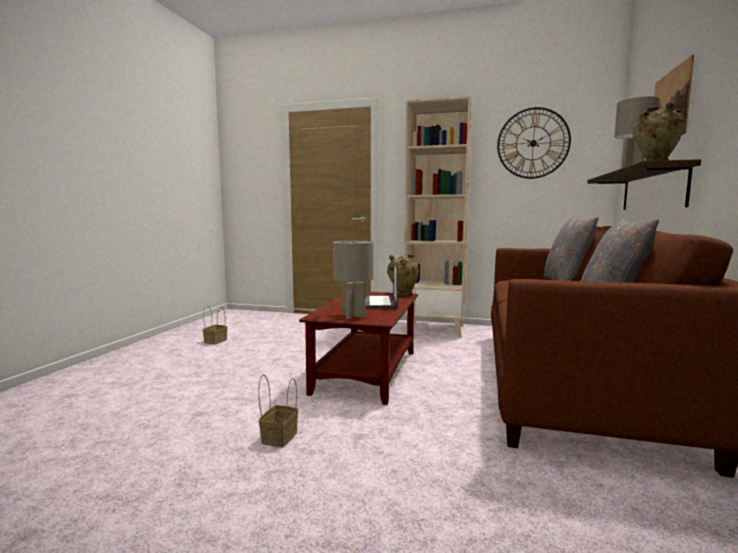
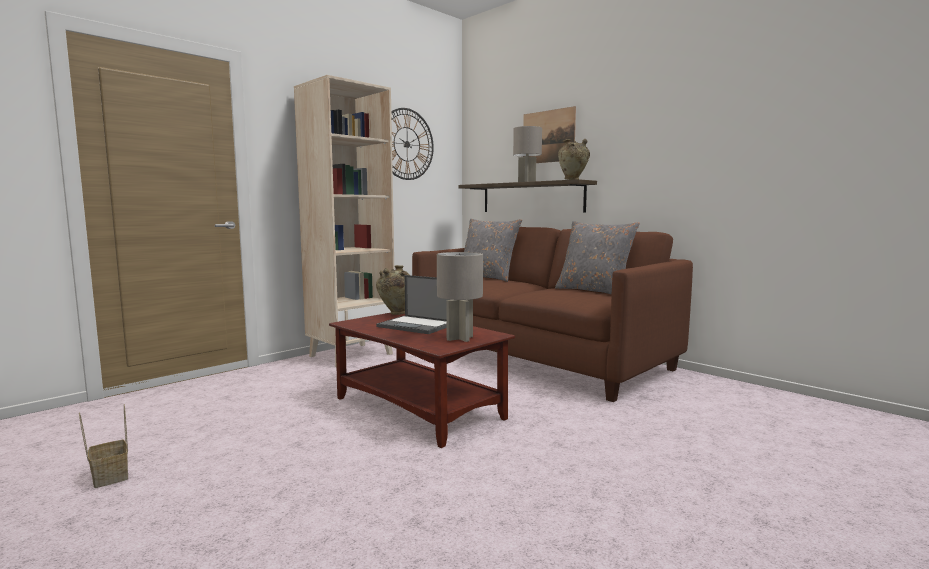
camera: 60 degrees left, 0 degrees up
(279, 436) = (527, 479): basket -> none

